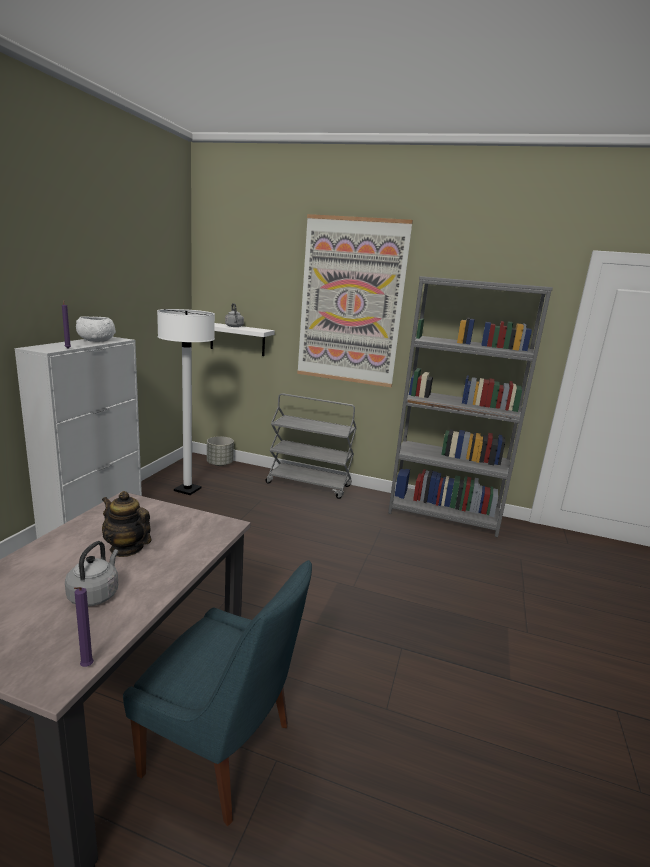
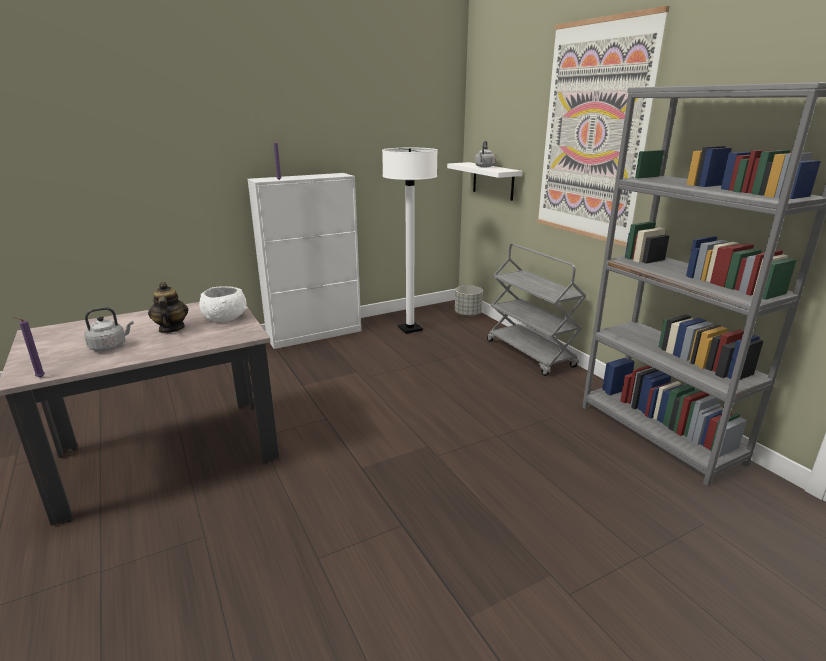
camera: 45 degrees right, 5 degrees up
(96, 340) = (320, 175): white bowl -> white bowl (225, 317)
(223, 751) = (187, 510): blue chair -> none

